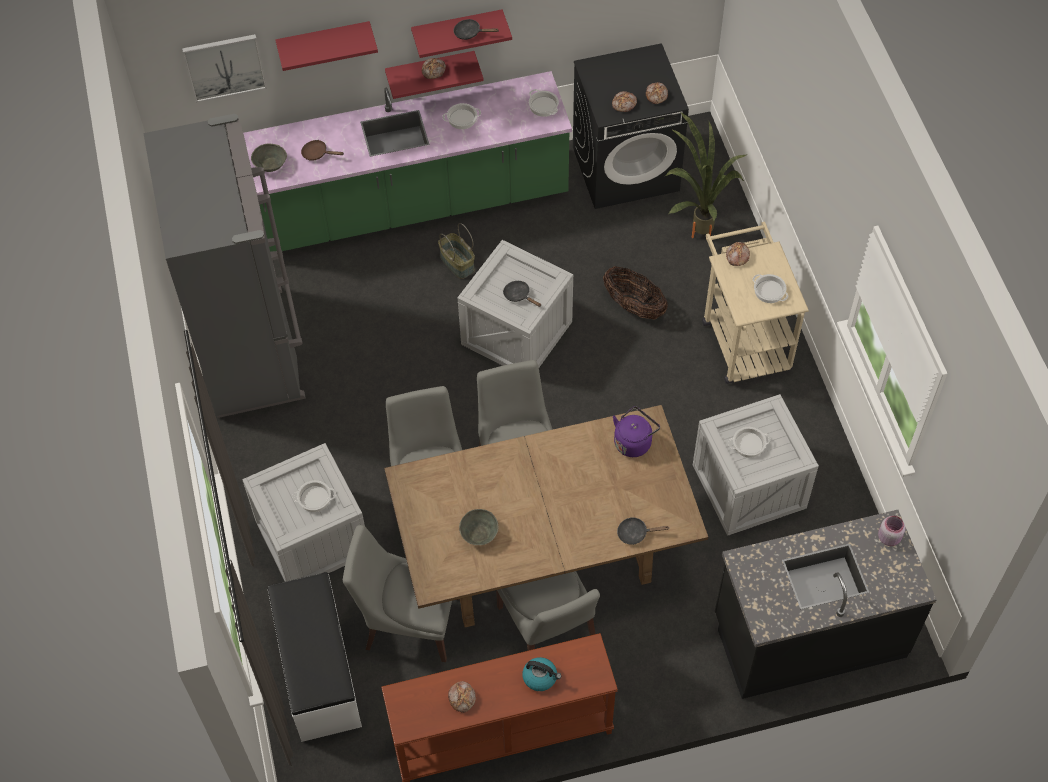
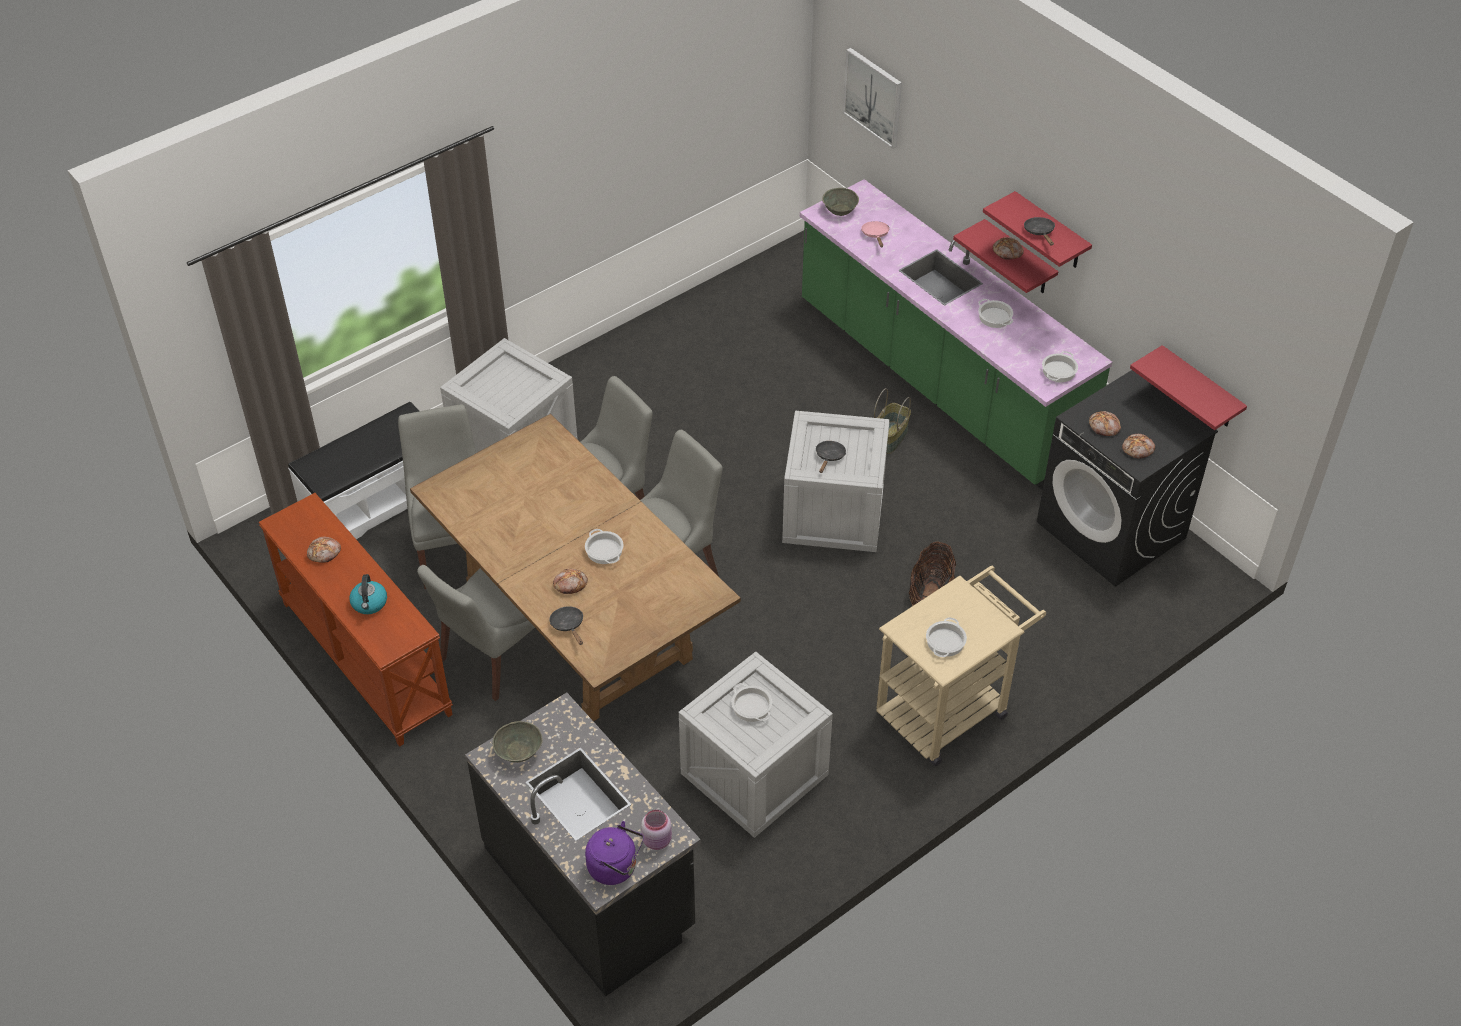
camera: 65 degrees right, 10 degrees down
(253, 350) = (695, 333): grey fridge -> none
(314, 499) = (509, 393): cooking pot -> cooking pot (604, 551)
(317, 154) = (875, 235): brown frying pan -> pink frying pan
(324, 42) = (947, 141): red shelf -> red shelf (1200, 389)
(478, 533) = (509, 504): grey bowl -> grey bowl (518, 751)
(634, 441) = (680, 589): purple kettle -> purple kettle (615, 867)
(695, 229) = (1071, 617): potted plant -> none
(737, 256) = (974, 598): bread -> bread (570, 584)

